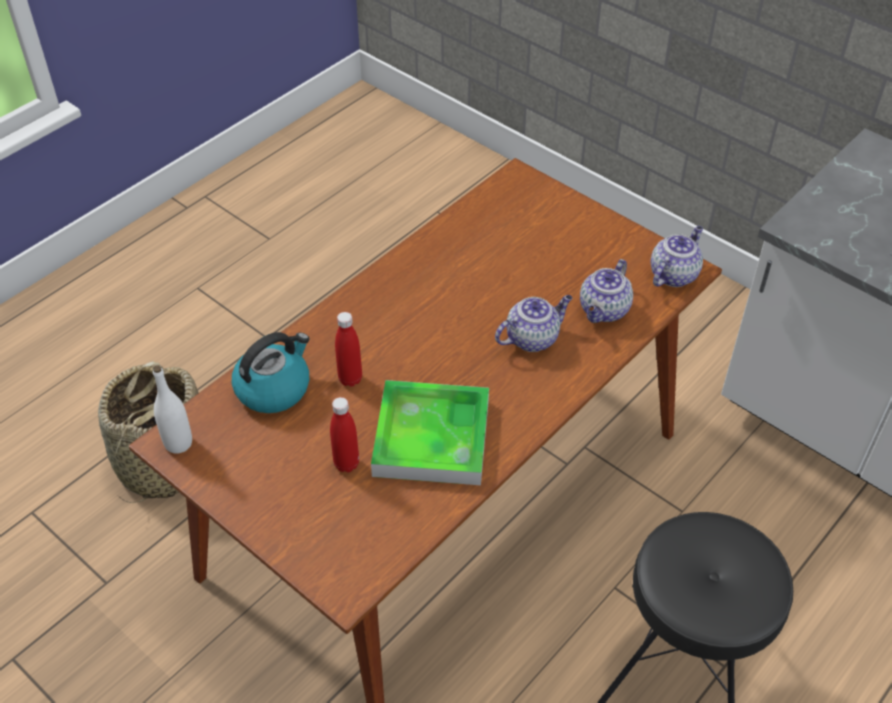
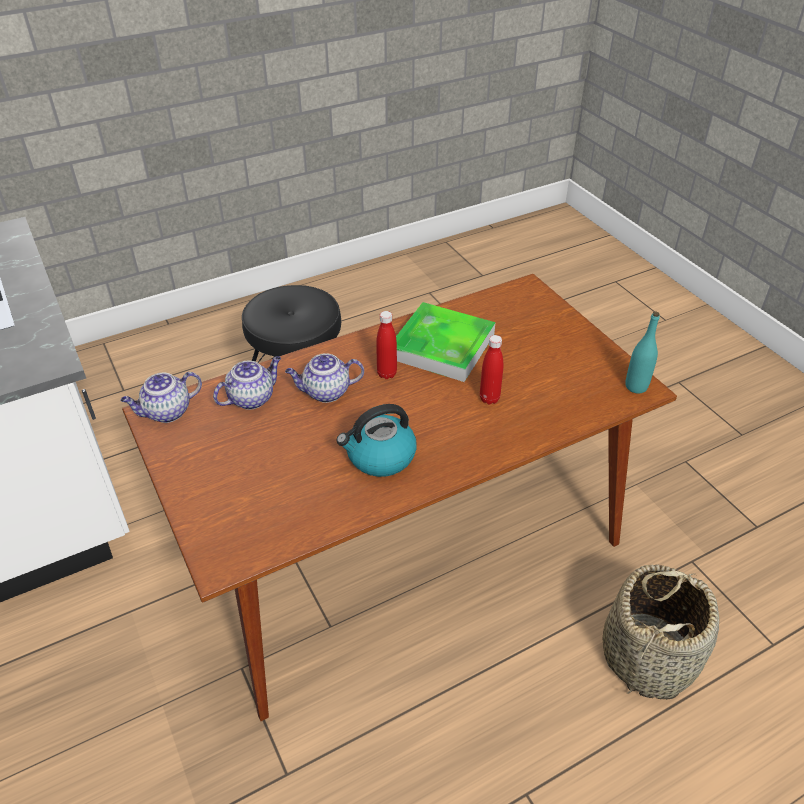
camera: 160 degrees left, 5 degrees down
(178, 443) = (636, 386): white bottle -> turquoise bottle
(274, 388) = (554, 407): kettle -> kettle (380, 457)
(346, 464) = (509, 345): red bottle -> red bottle (387, 374)

